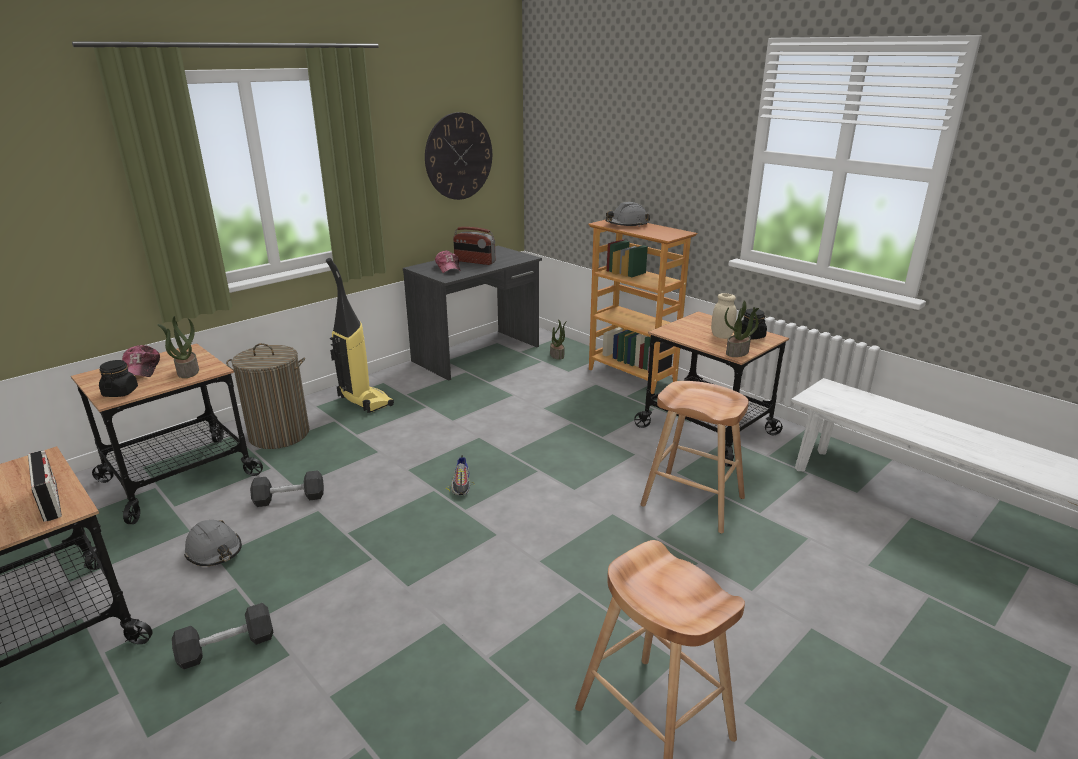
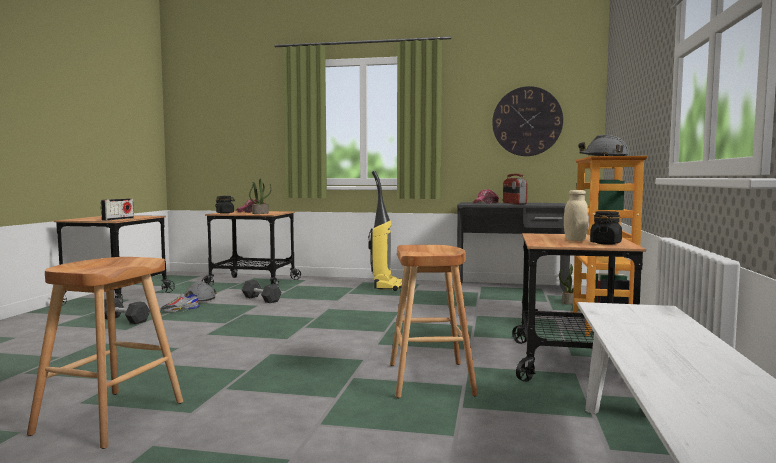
camera: 55 degrees right, 20 degrees down
(279, 434) = (320, 284): laundry basket -> none
(461, 484) = (333, 320): shoe -> shoe (180, 310)
(737, 352) = (548, 244): potted plant -> none

